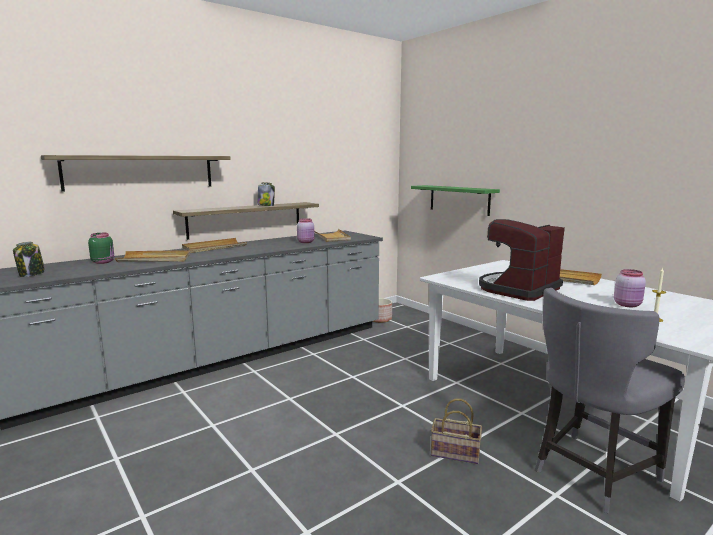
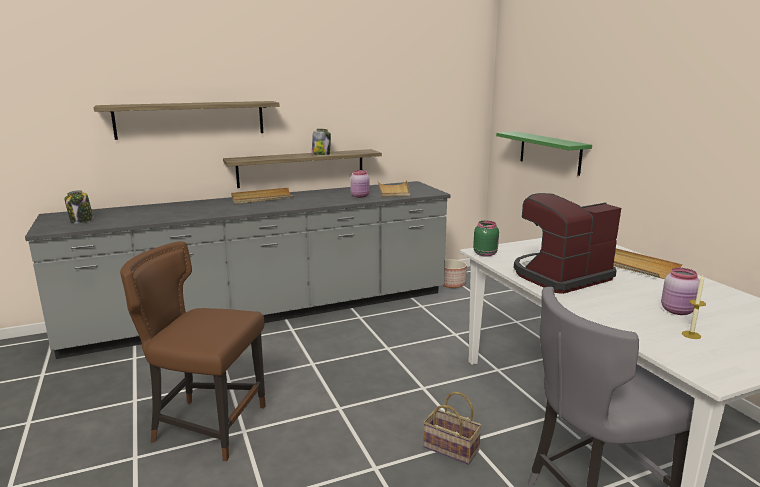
camera: 15 degrees right, 5 degrees up
(103, 262) = (149, 210): green jar -> green jar (485, 254)
(155, 259) = (196, 210): beige tray -> none
(210, 471) = (207, 425): none -> brown chair

